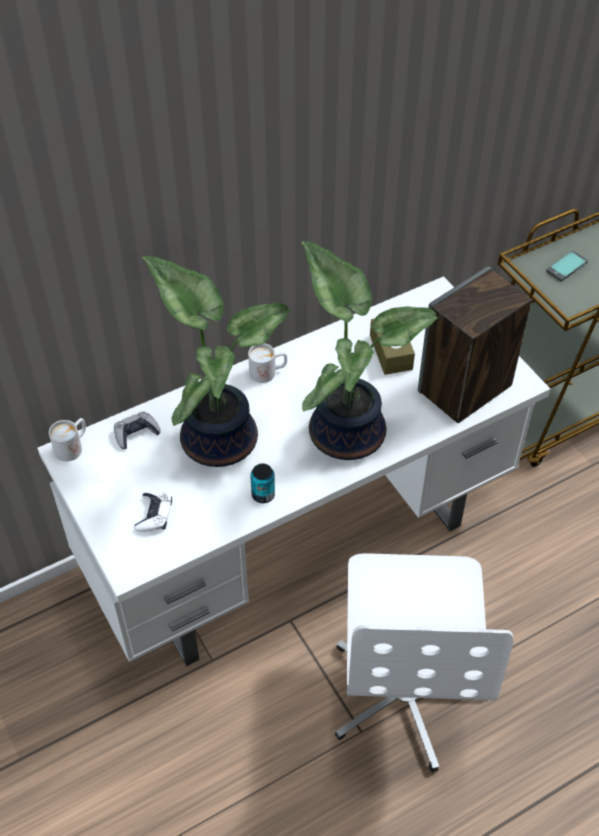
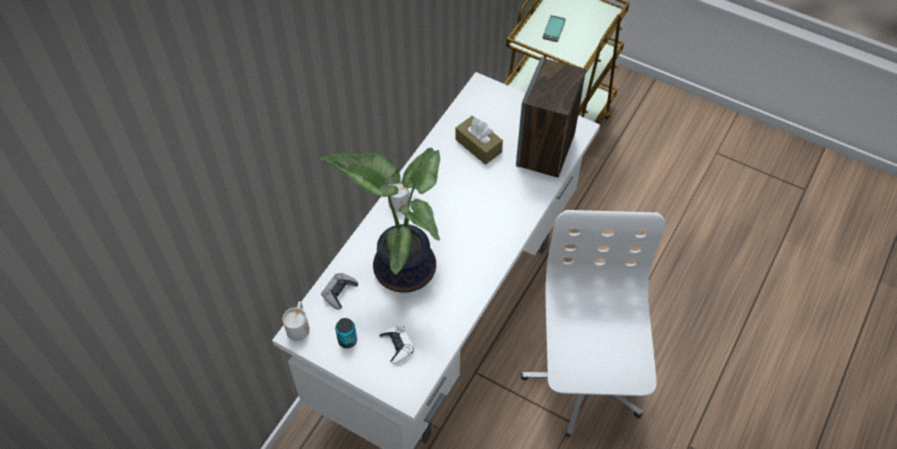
camera: 30 degrees left, 5 degrees up
(263, 495) = (463, 293): can -> can (347, 340)
(348, 431) = (489, 218): potted plant -> none
(406, 693) = (584, 380): white office chair -> white office chair turned 150 degrees counterclockwise

